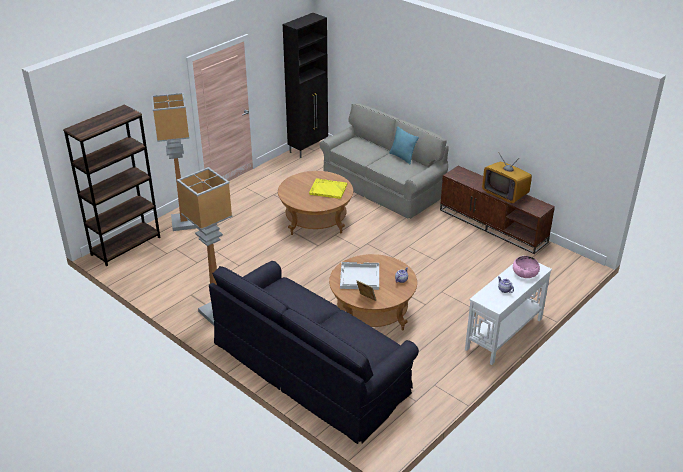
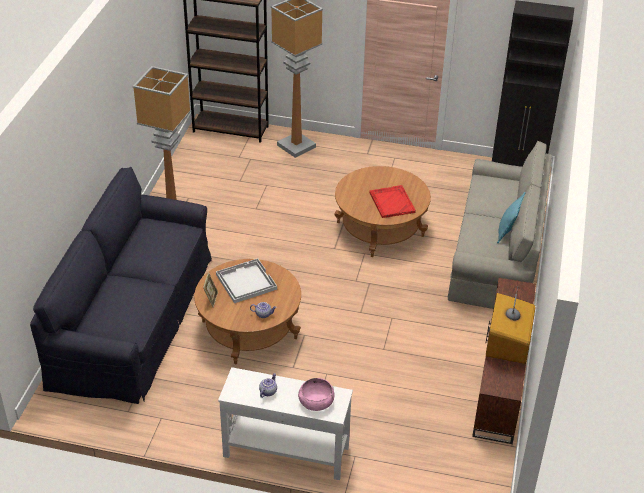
camera: 60 degrees right, 5 degrees up
(327, 189) = (392, 202): yellow tray -> red tray

